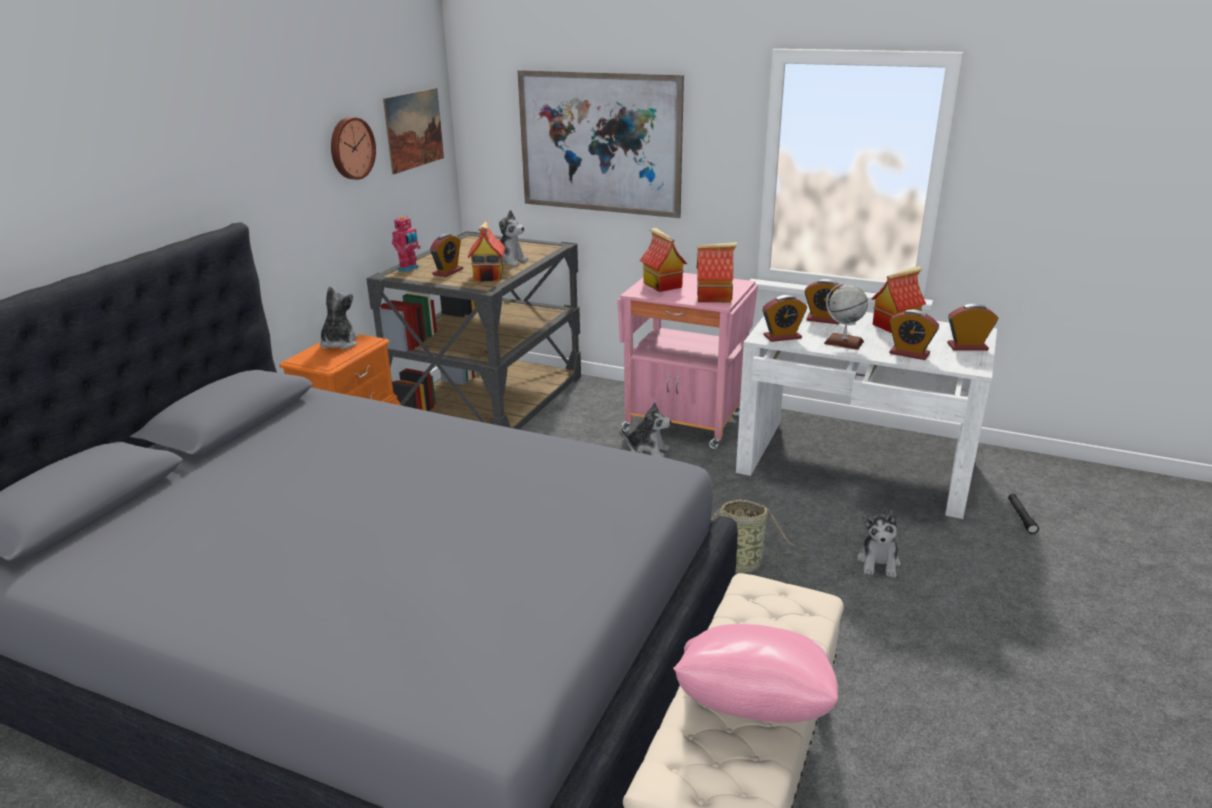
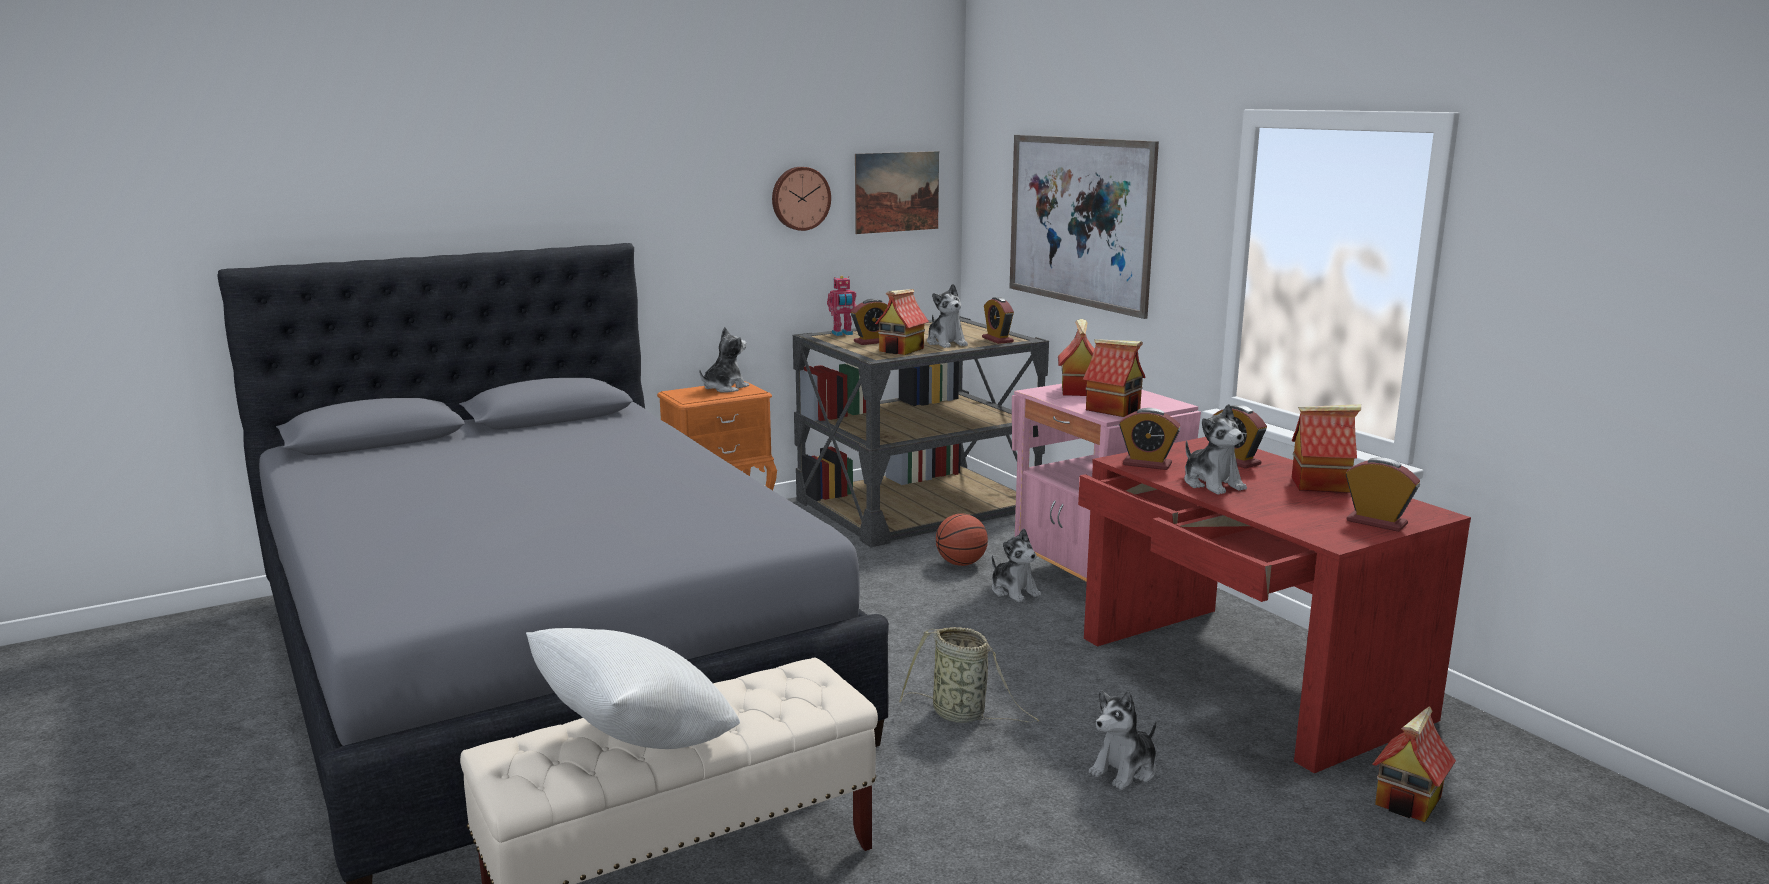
camera: 35 degrees right, 10 degrees down
(584, 440) = (961, 563): none -> basketball
(751, 713) = (636, 742): pink pillow -> white pillow
(843, 342) = (1212, 484): globe -> plush toy
(854, 471) = (1238, 682): white desk -> red desk
(909, 353) = (1276, 510): alarm clock -> alarm clock (997, 340)
(1021, 517) = (1409, 801): black flashlight -> toy house

